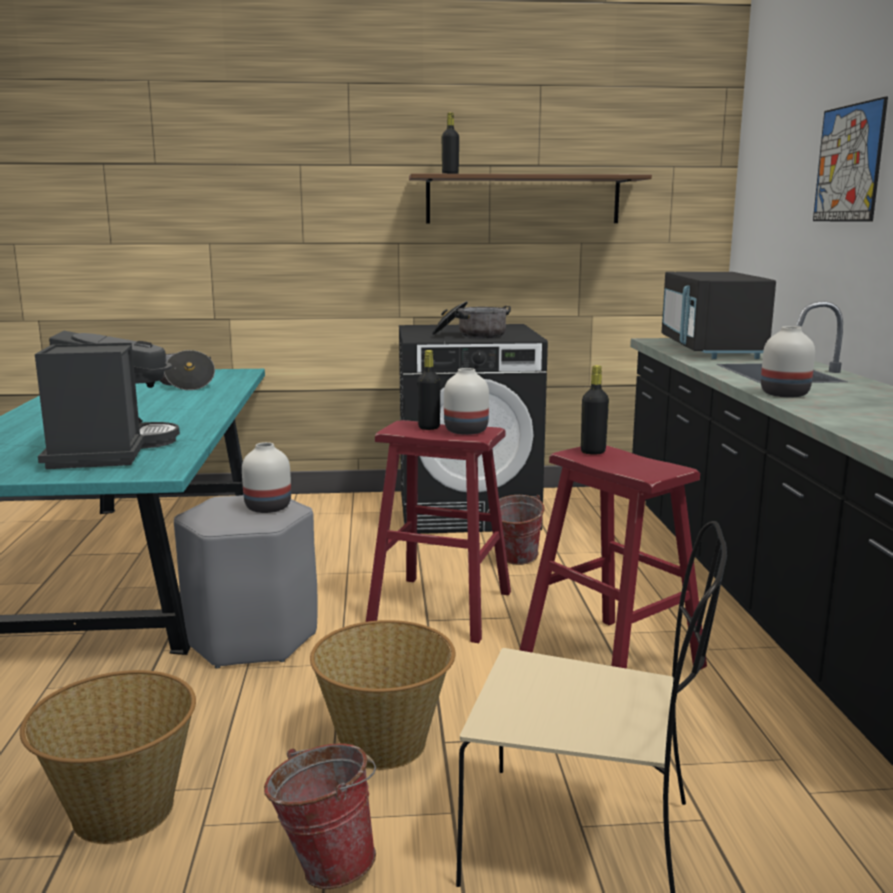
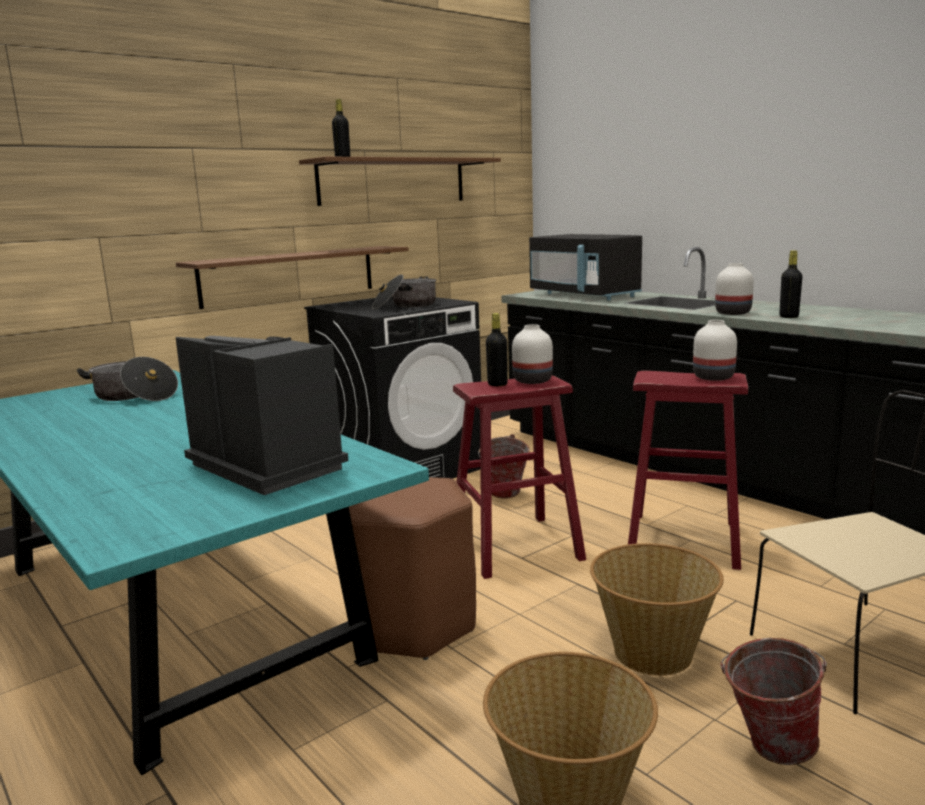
camera: 35 degrees left, 0 degrees up
(252, 638) = (412, 624): grey stool -> brown stool
(267, 507) = (418, 487): white vase -> white vase (712, 377)
(388, 292) = (289, 275): none -> brown shelf
(593, 452) = (657, 376): black bottle -> black bottle (788, 317)
(848, 163) = (679, 147): picture -> none

